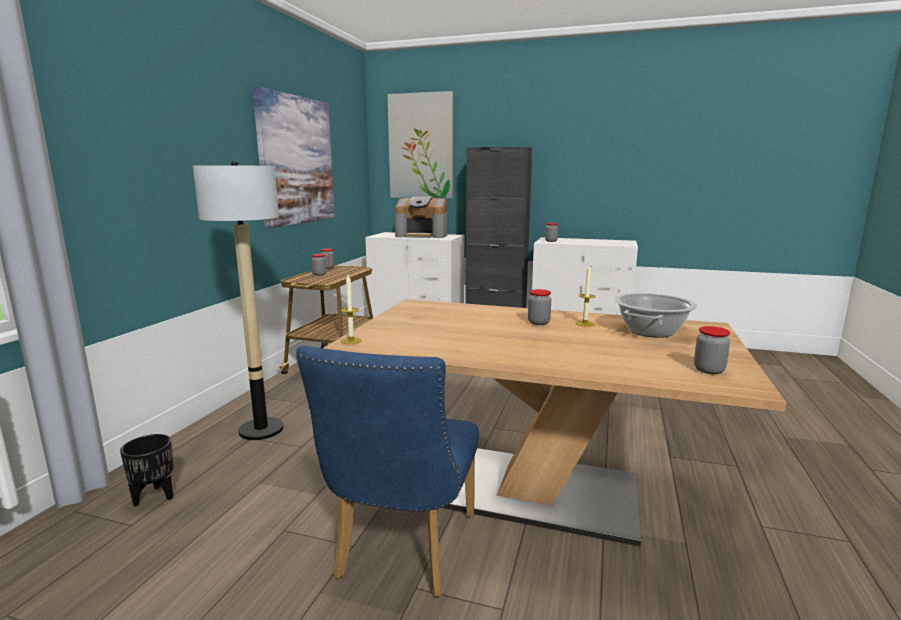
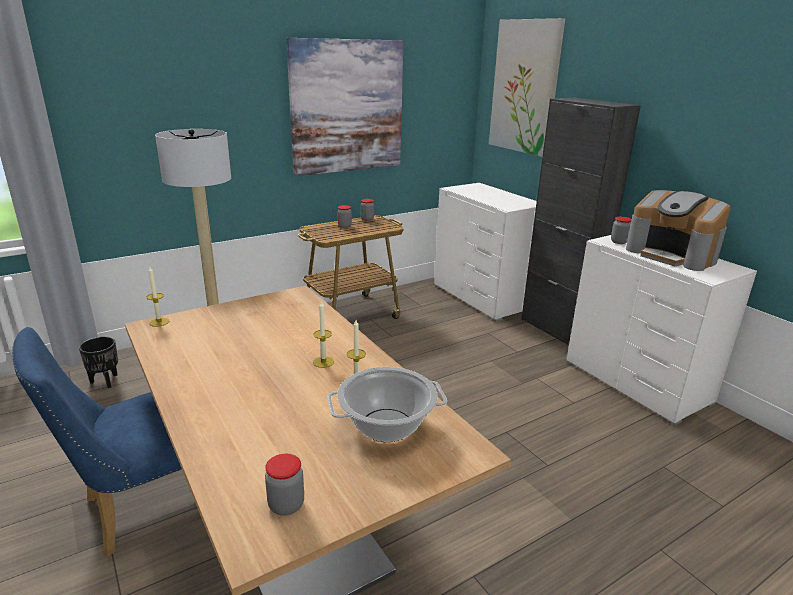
camera: 40 degrees right, 10 degrees up
(422, 235) = (497, 197): coffee machine -> coffee machine (672, 255)
(538, 322) = (323, 362): jar -> candle

